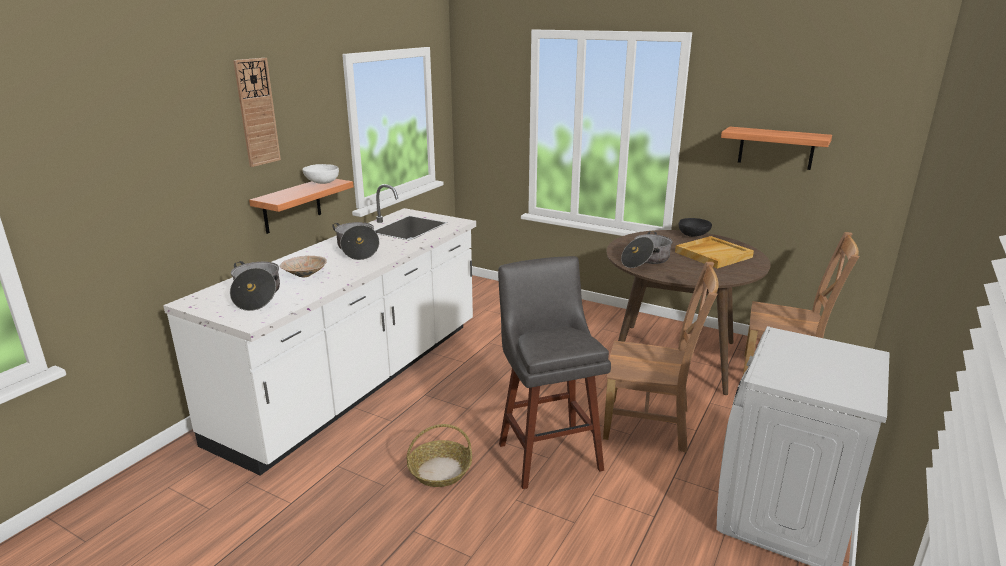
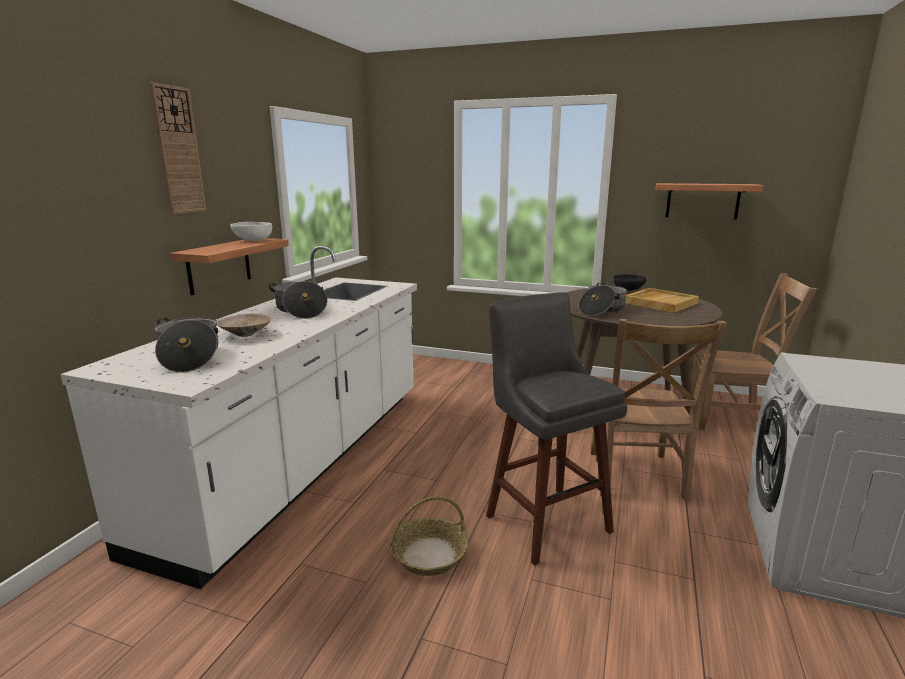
camera: 10 degrees left, 5 degrees down
(651, 425) = (636, 477): brown chair -> brown chair turned 90 degrees clockwise

